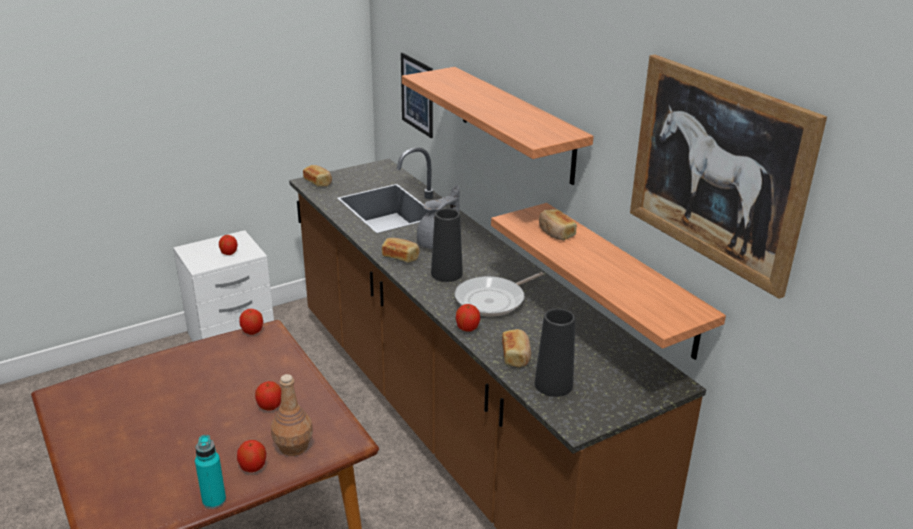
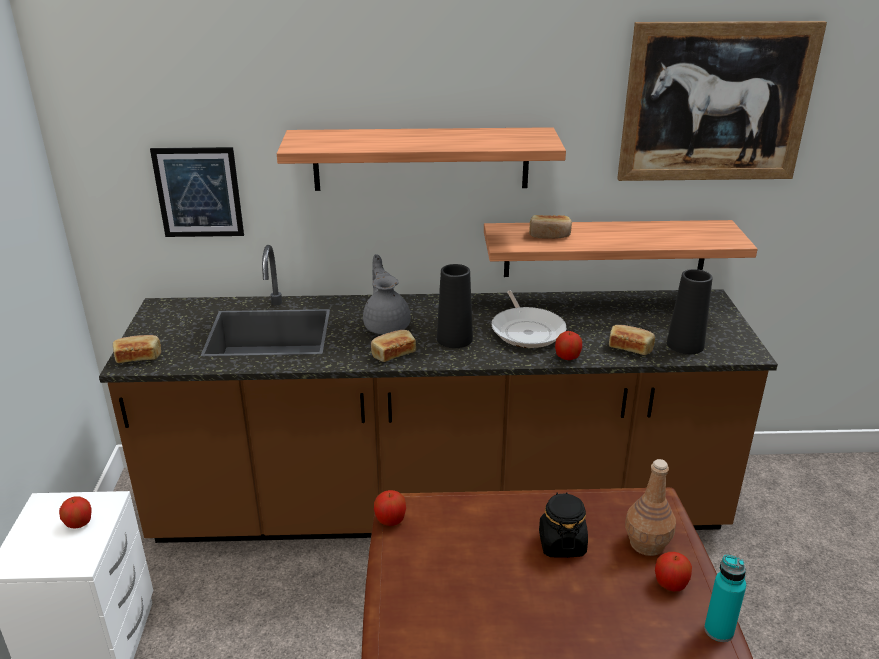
camera: 60 degrees left, 0 degrees up
(270, 406) = (561, 544): apple -> black jar

